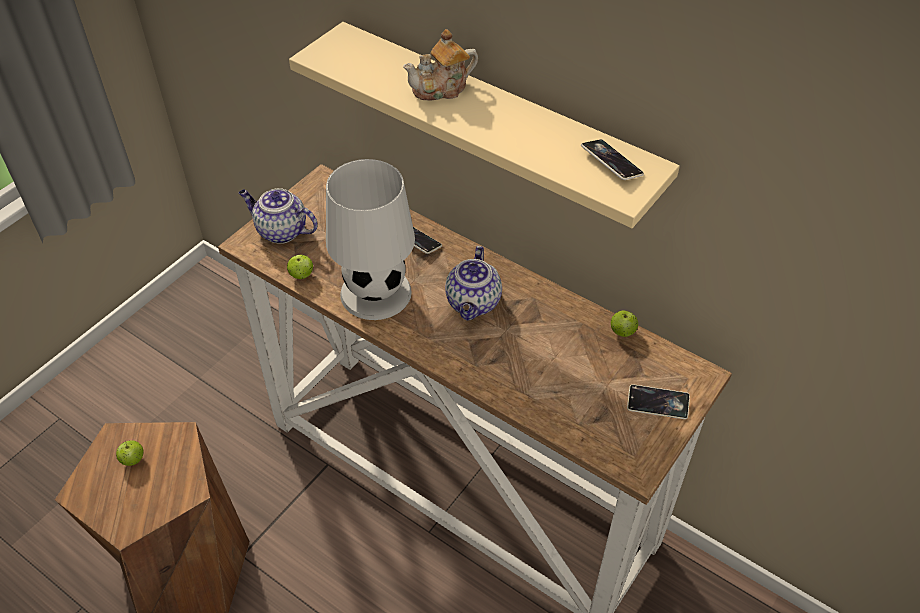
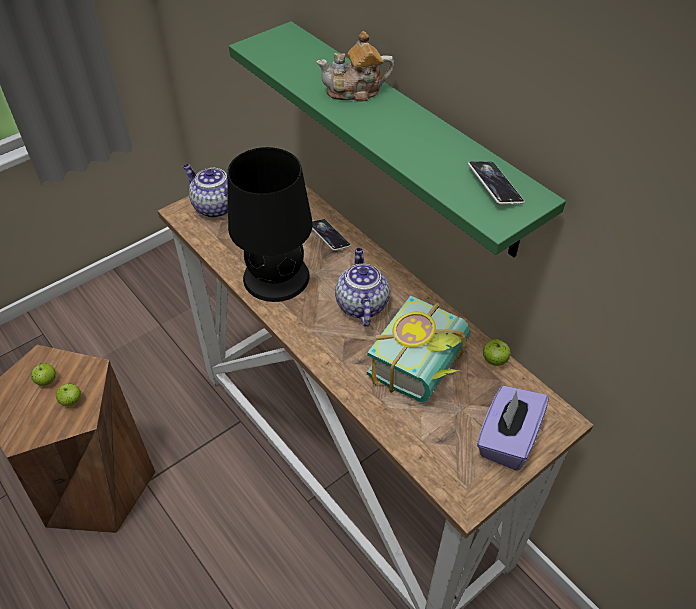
camera: 15 degrees right, 0 degrees up
(301, 275) = (217, 249): apple -> apple (71, 401)
(376, 293) = (276, 277): white table lamp -> black table lamp
(473, 304) = (361, 304): teapot -> teapot turned 150 degrees clockwise
(496, 125) = (406, 137): beige shelf -> green shelf
(560, 354) = (426, 368): none -> book
(657, 404) = (507, 439): phone -> purple tissue box

